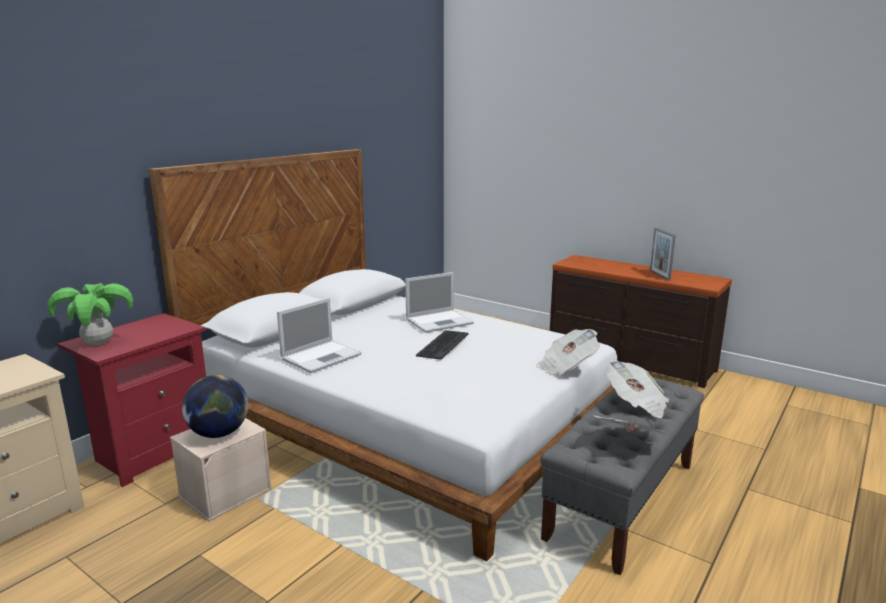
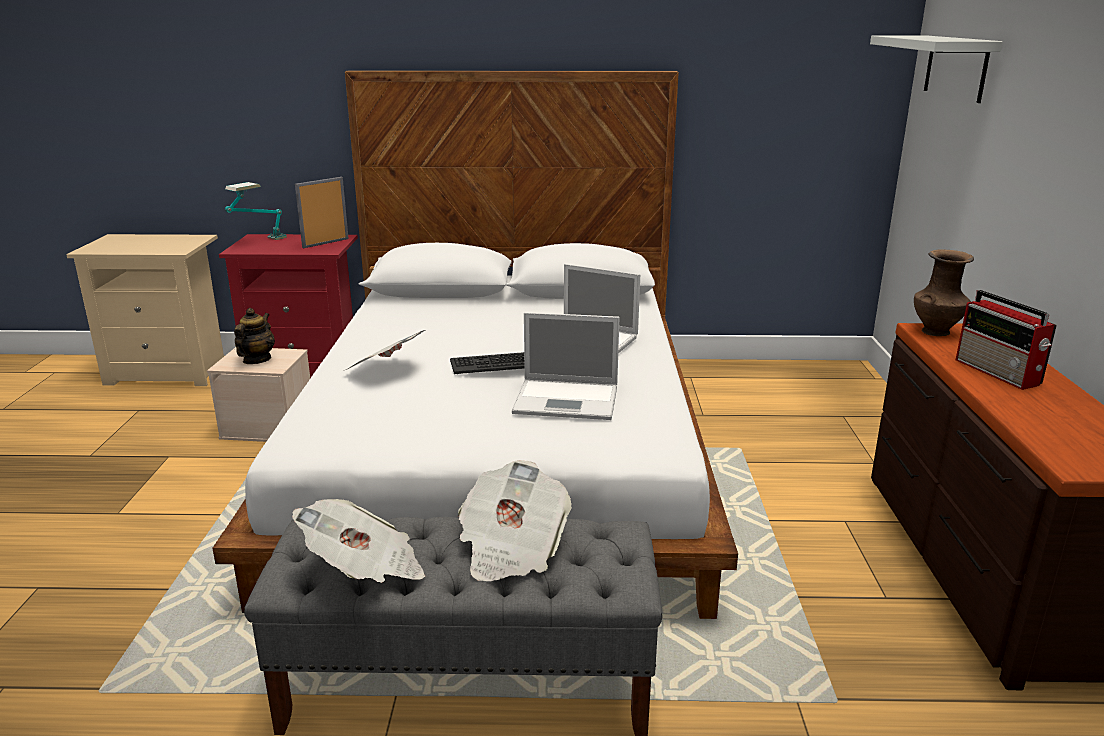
camera: 55 degrees right, 5 degrees up
(98, 343) = (259, 242): potted plant -> table lamp
(219, 433) = (256, 360): globe -> teapot
(322, 356) = (397, 324): laptop -> laptop (568, 400)
(491, 137) = (956, 67): none -> white shelf
(566, 366) = (546, 453): newspaper -> newspaper (386, 371)
(571, 263) = (936, 331): none -> brown vase
(623, 269) = (998, 373): none -> radio
(659, 275) = (1036, 408): picture frame -> picture frame (325, 243)

